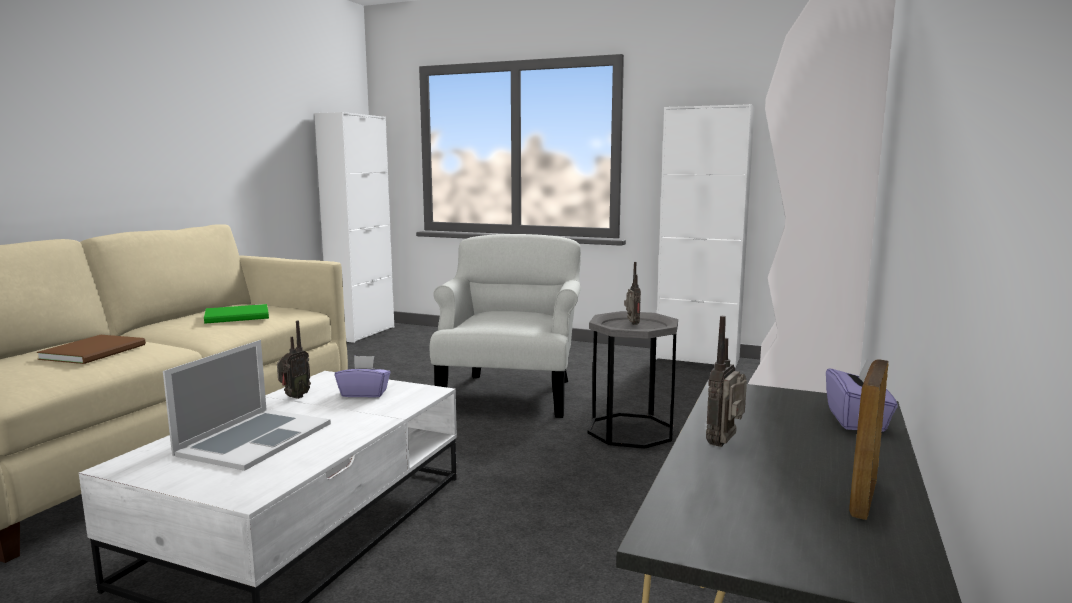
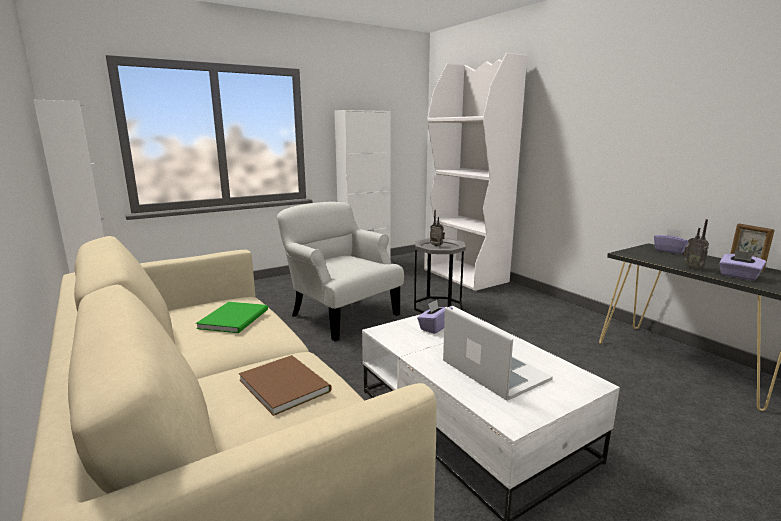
camera: 55 degrees left, 5 degrees up
(294, 397) = (416, 347): radio -> none
(732, 488) = (738, 276): none -> purple tissue box

